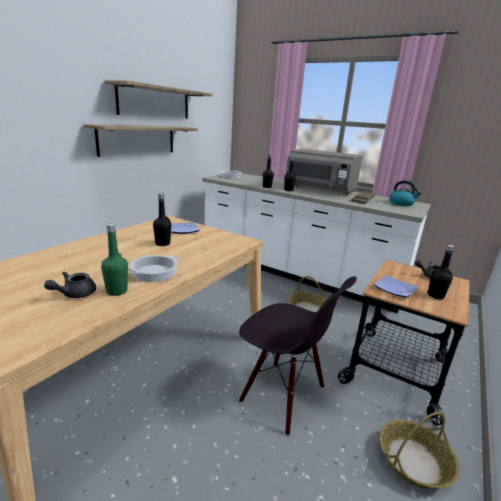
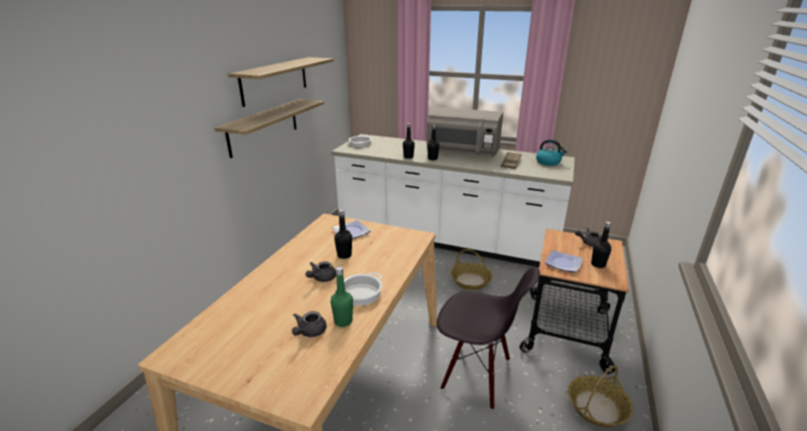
camera: 10 degrees left, 5 degrees up
(126, 256) = (321, 278): none -> grey teapot

